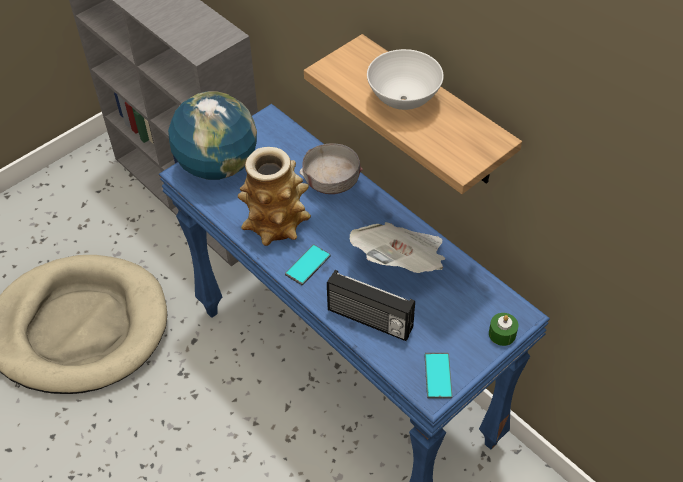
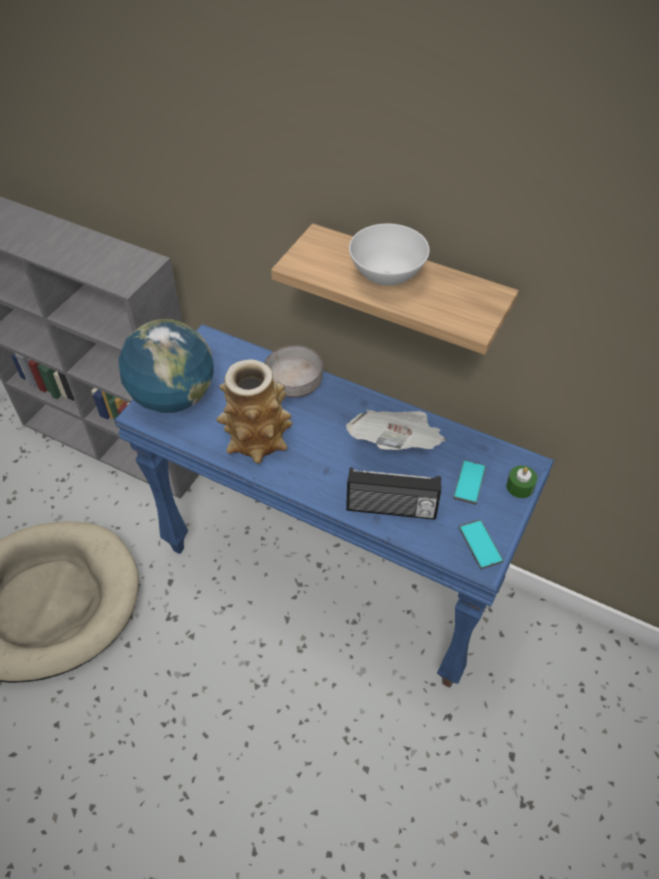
camera: 20 degrees left, 0 degrees up
(308, 265) = (307, 472): phone -> phone (469, 482)

